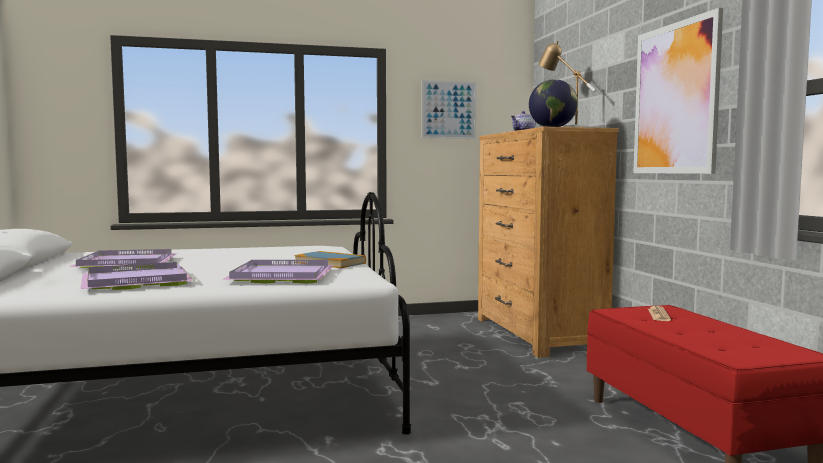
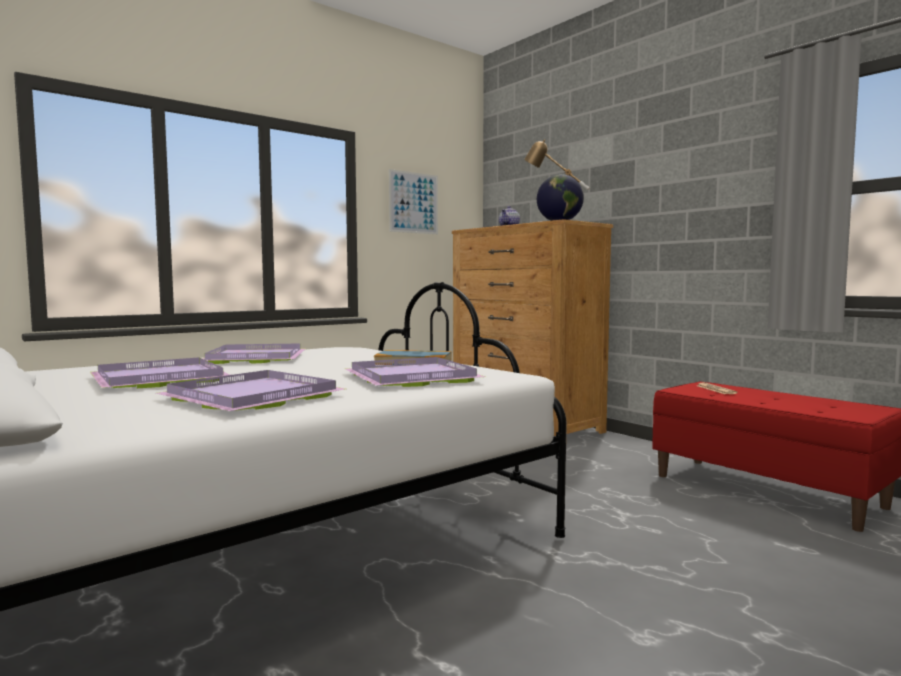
camera: 25 degrees left, 0 degrees up
(235, 251) = (258, 358): none -> purple tray
(675, 99) = (683, 197): picture -> none

